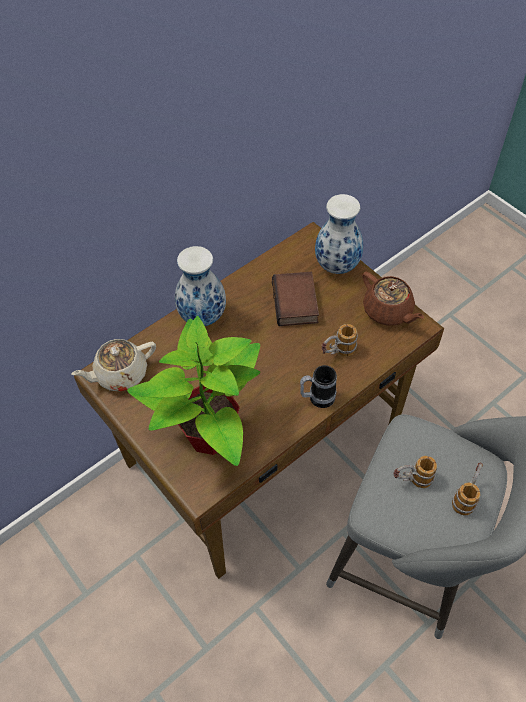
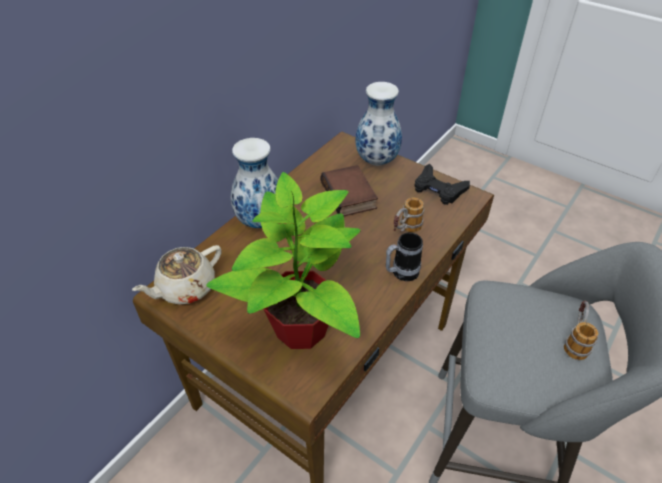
camera: 15 degrees left, 10 degrees down
(388, 311) = (438, 189): brown teapot -> black game controller
(411, 480) = (516, 337): mug -> none

